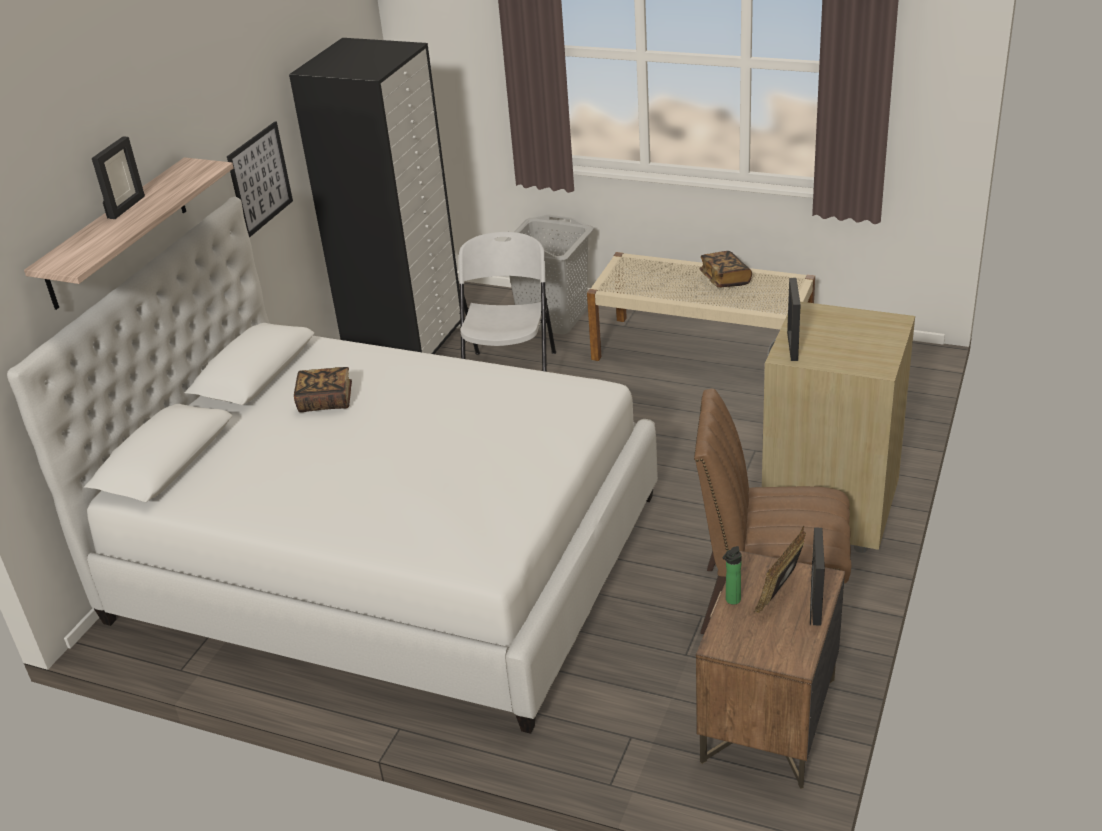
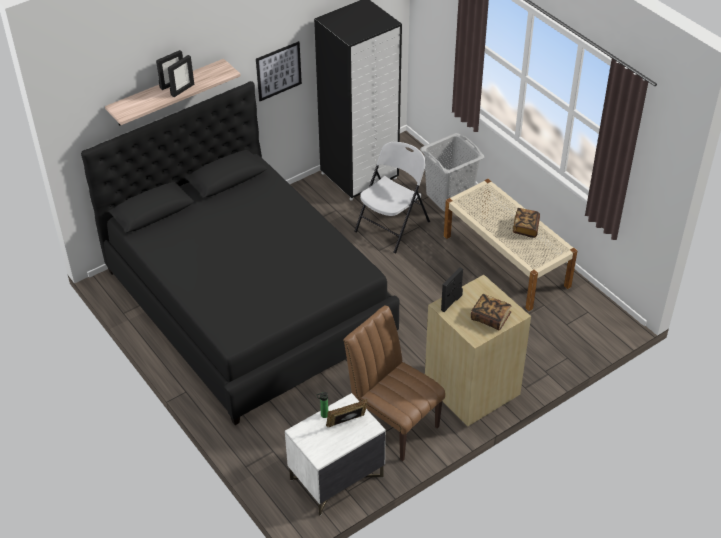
camera: 30 degrees right, 10 degrees up
(325, 401) = (243, 213): book -> book (490, 318)
(387, 557) = (248, 303): white bed -> black bed
(769, 721) = (336, 478): brown nightstand -> white nightstand
(814, 604) = (355, 437): picture frame -> picture frame (182, 90)

